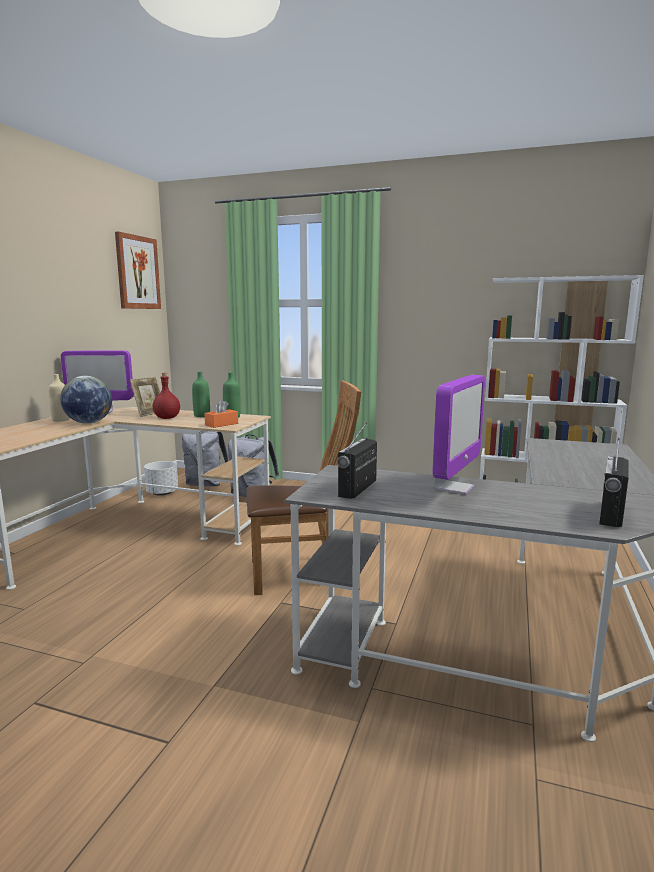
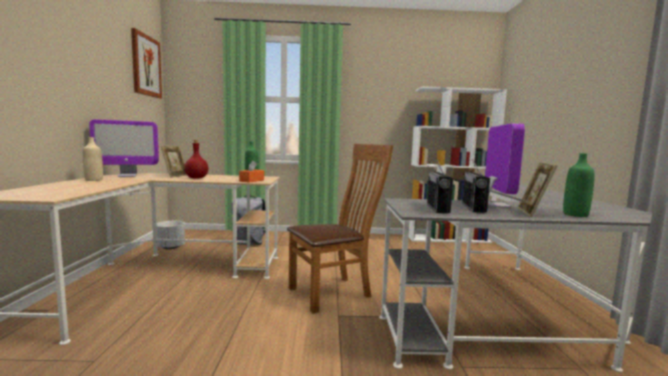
camera: 20 degrees left, 5 degrees down
(88, 423) = (126, 181): globe -> none
(202, 416) = (224, 177): green bottle -> green bottle (575, 215)
(206, 484) = (204, 239): grey backpack -> none
(475, 507) = (533, 213): none -> picture frame
(611, 514) = (609, 212): radio -> radio (473, 208)

